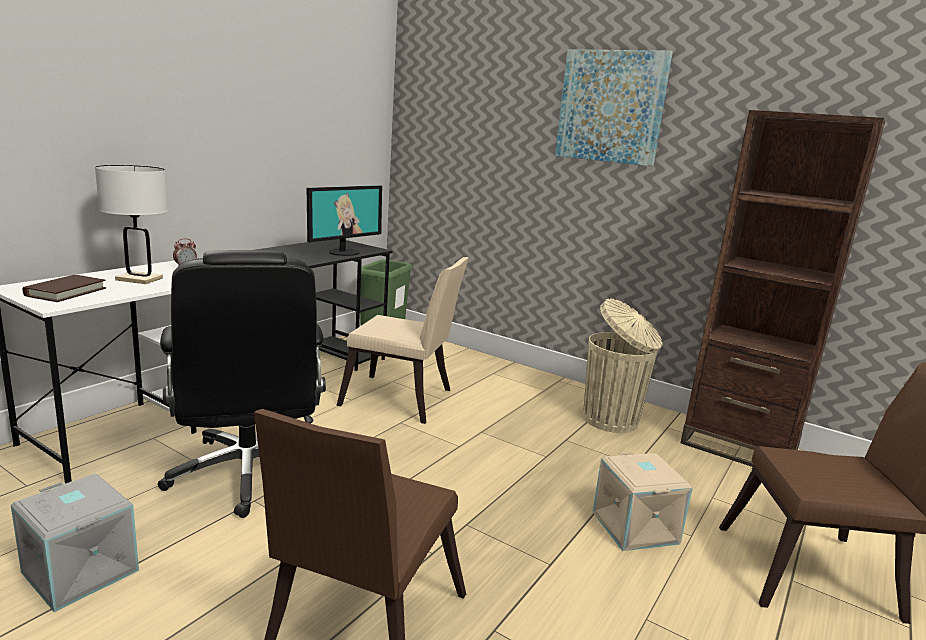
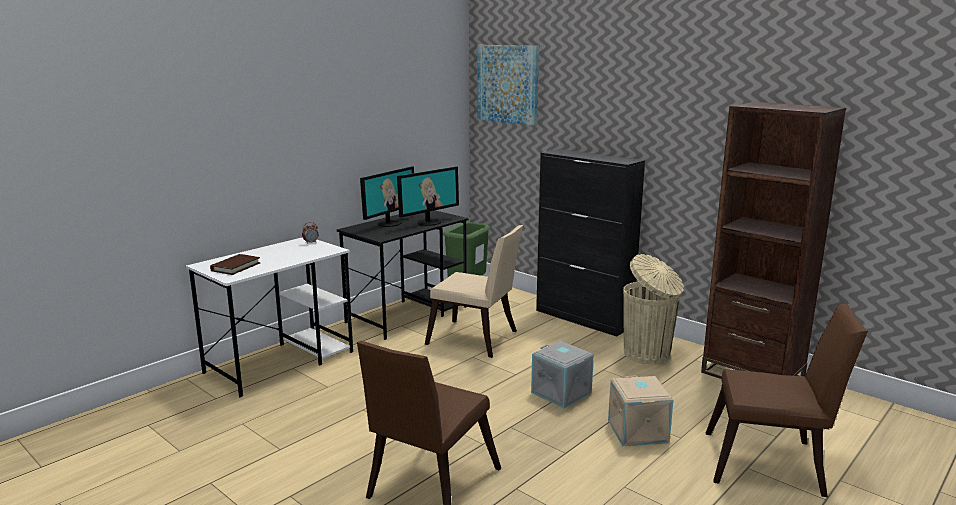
camera: 10 degrees right, 0 degrees up
(83, 570) = (258, 447): grey storage box -> grey storage box (562, 393)
(139, 279) = (280, 254): white table lamp -> none
(248, 474) = (358, 392): black office chair -> none
(293, 251) = (389, 223): none -> monitor
(525, 376) = (583, 319): none -> black cabinet
(611, 107) = (639, 95): picture -> picture (508, 84)

